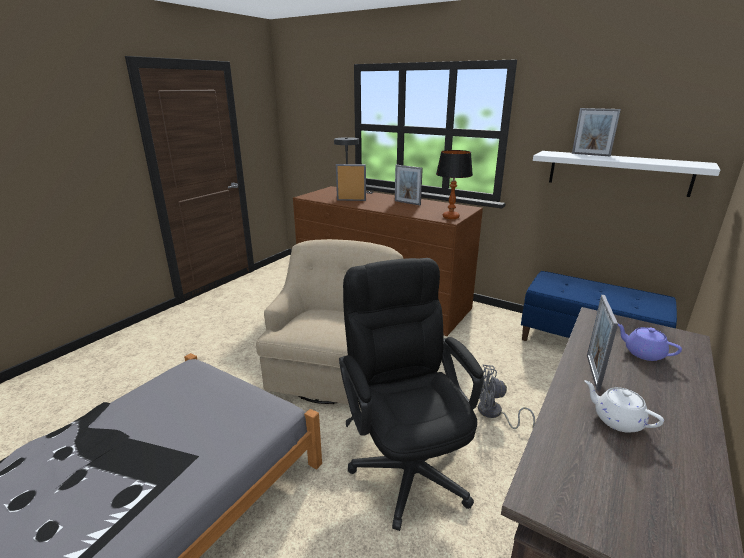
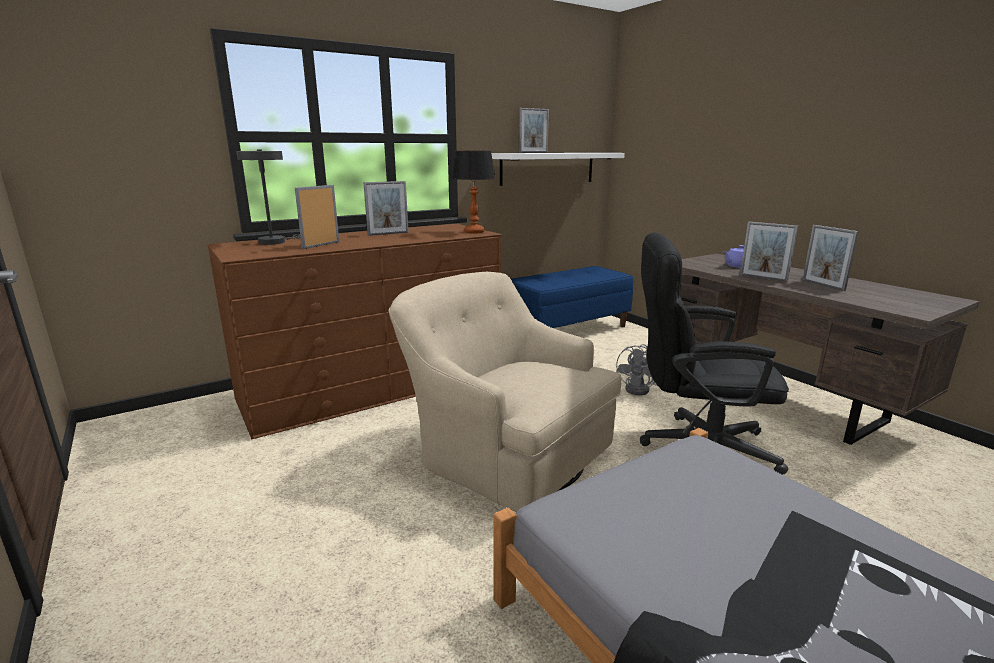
camera: 65 degrees left, 5 degrees down
(617, 420) = (823, 285): white teapot -> picture frame

